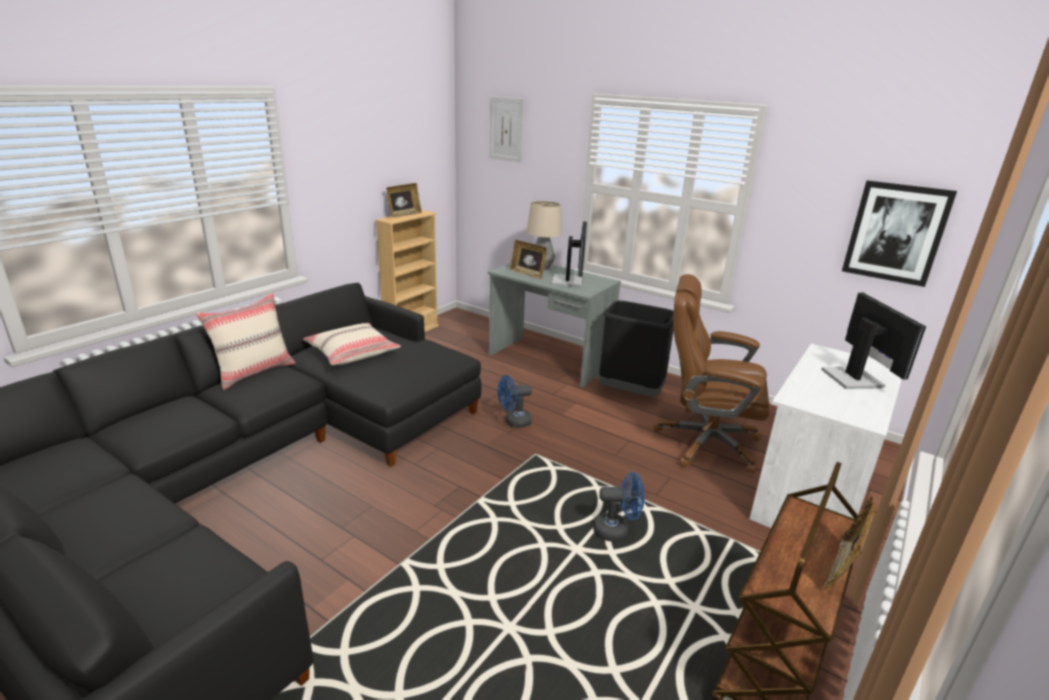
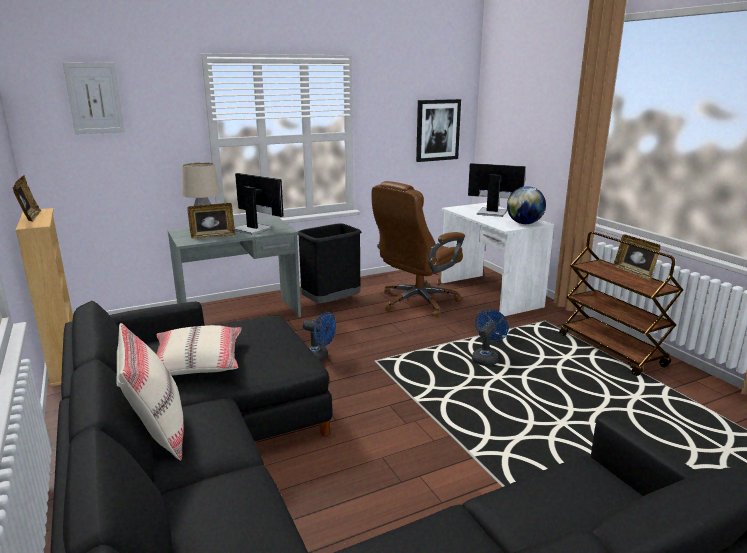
camera: 60 degrees left, 5 degrees down
(514, 422) = (319, 357): blue fan -> blue fan turned 75 degrees counterclockwise
(839, 410) = (524, 223): none -> globe

